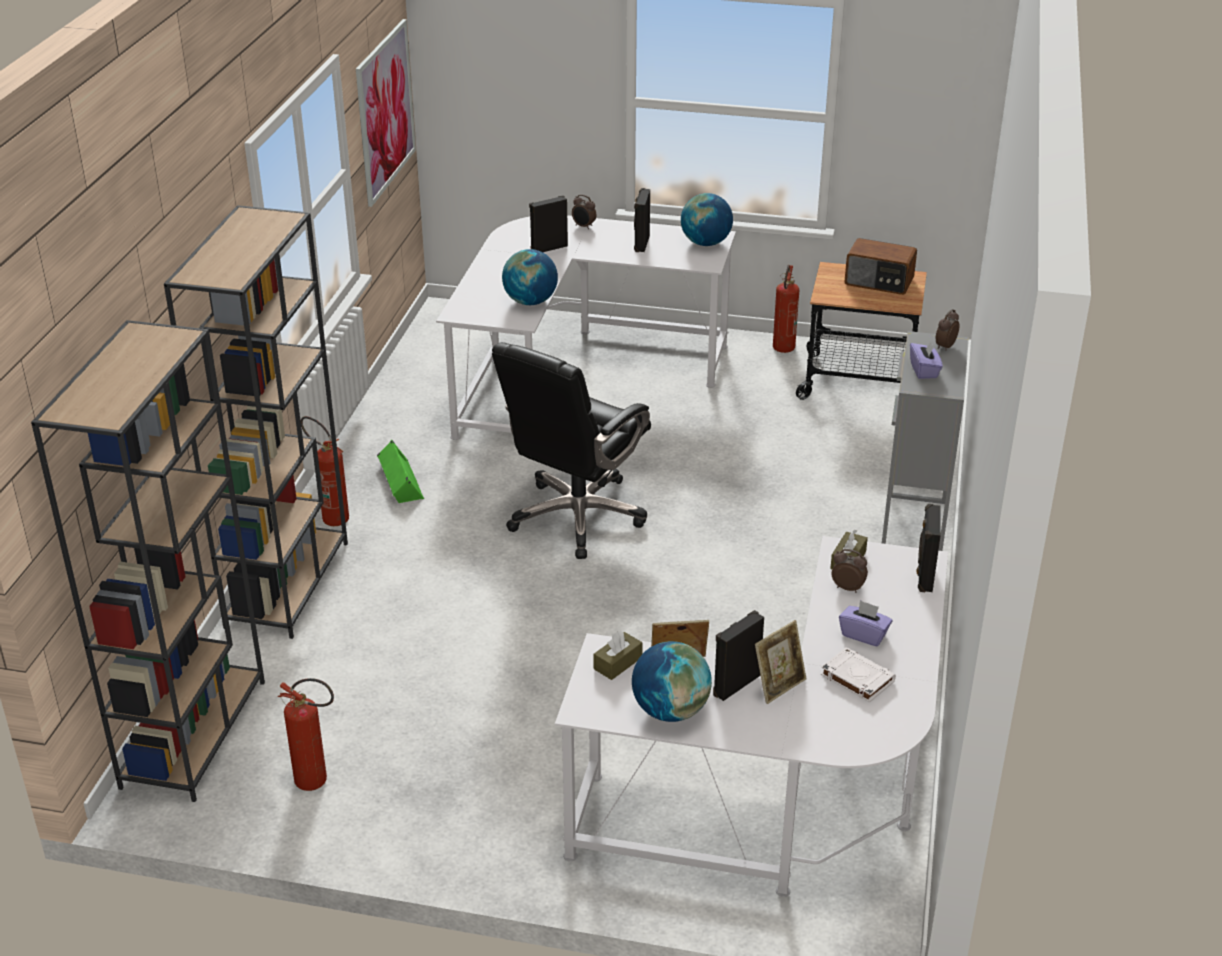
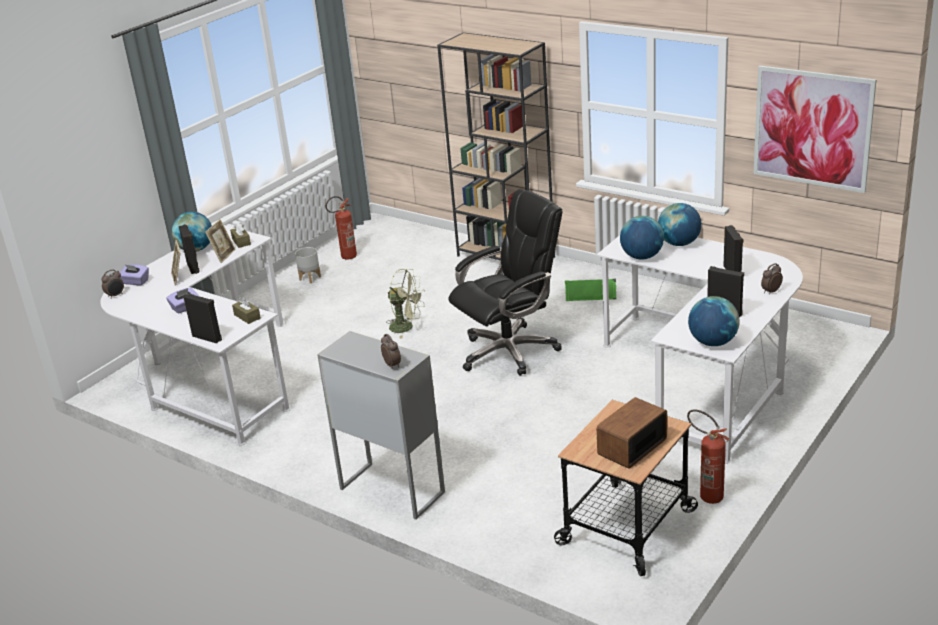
camera: 115 degrees right, 5 degrees down
(193, 733) = (406, 232): bookcase -> none
(330, 517) = (564, 271): fire extinguisher -> none
(413, 804) = (309, 278): none -> grey planter
(485, 284) = (679, 243): none -> globe
(549, 626) = (406, 327): none -> green fan
(577, 516) = (510, 351): black office chair -> black office chair turned 90 degrees clockwise
(848, 587) = (225, 311): alarm clock -> alarm clock (115, 295)
(856, 678) = (159, 299): white book -> none
(924, 370) = (367, 347): purple tissue box -> purple tissue box (135, 282)

